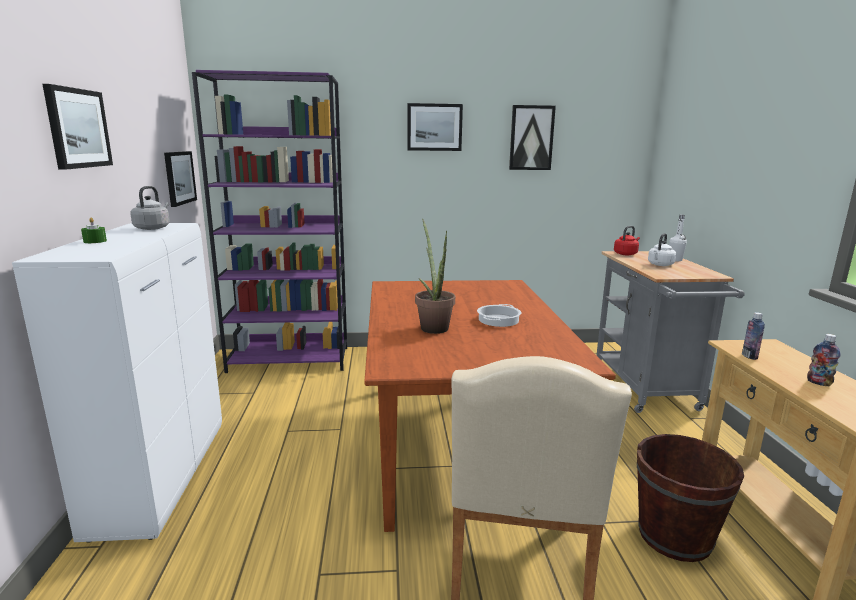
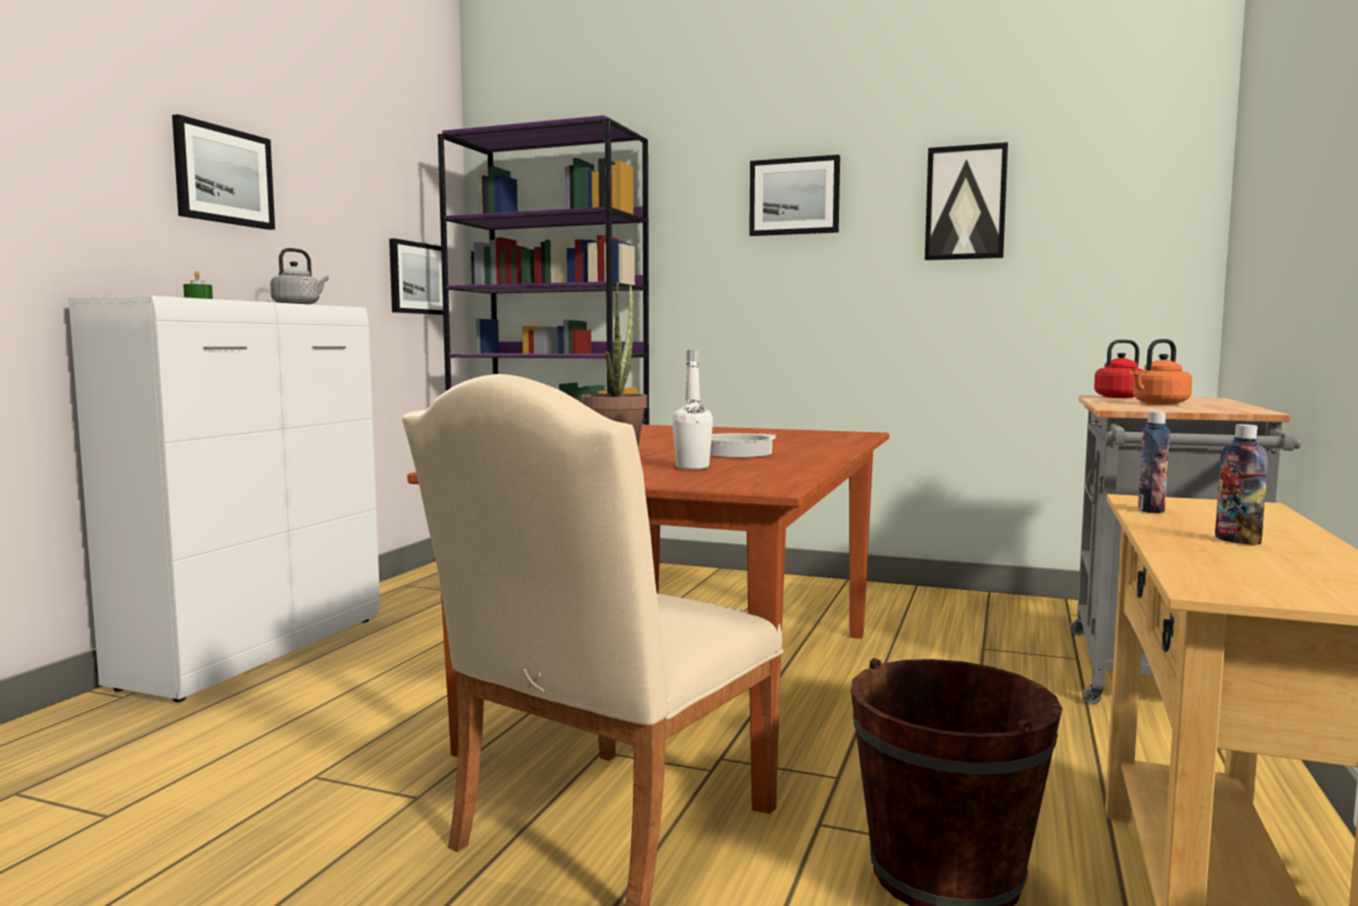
camera: 25 degrees right, 10 degrees down
(660, 265) = (1158, 403): white kettle -> orange kettle
(675, 260) = (1214, 402): white bottle -> white bottle (692, 467)

